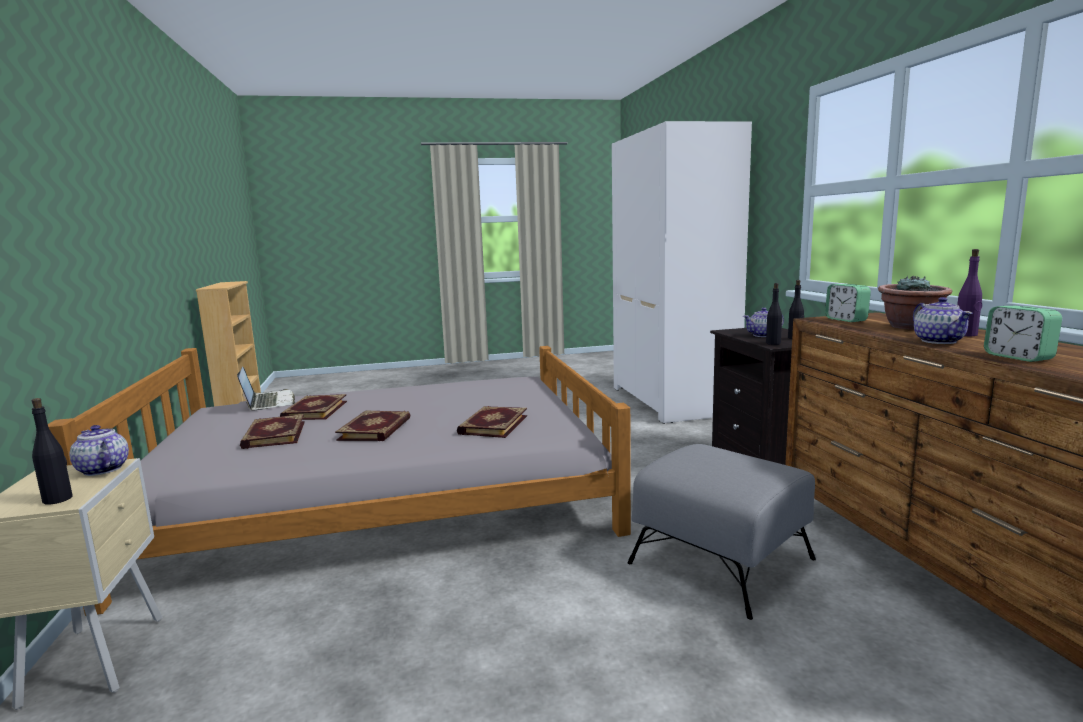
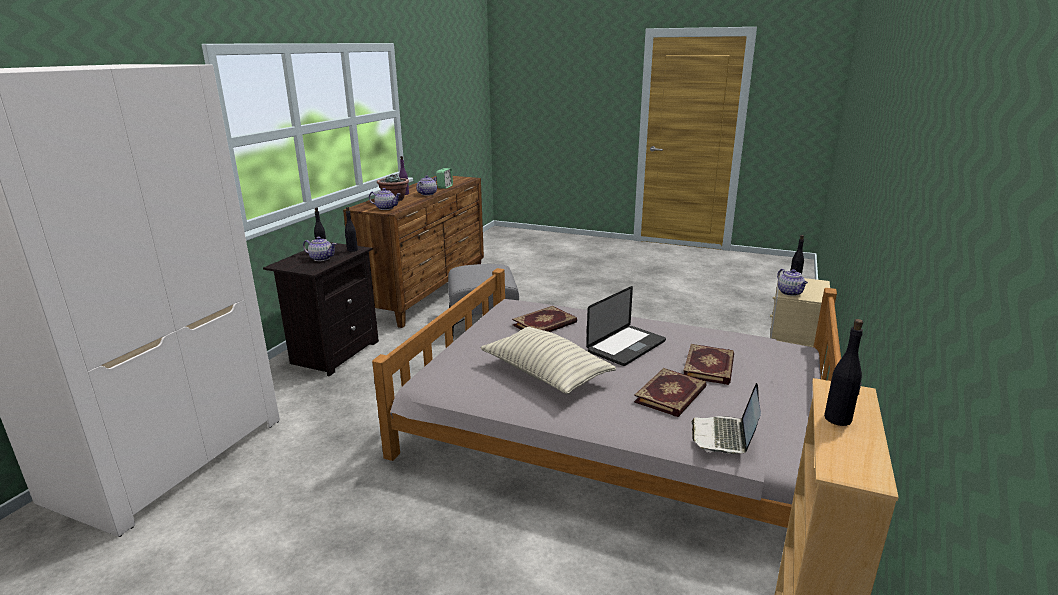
camera: 145 degrees left, 10 degrees up
(226, 284) = (838, 419): none -> black bottle
(376, 429) = (626, 346): book -> laptop
(437, 397) = (545, 374): none -> pillow
(846, 320) = (385, 208): alarm clock -> teapot

